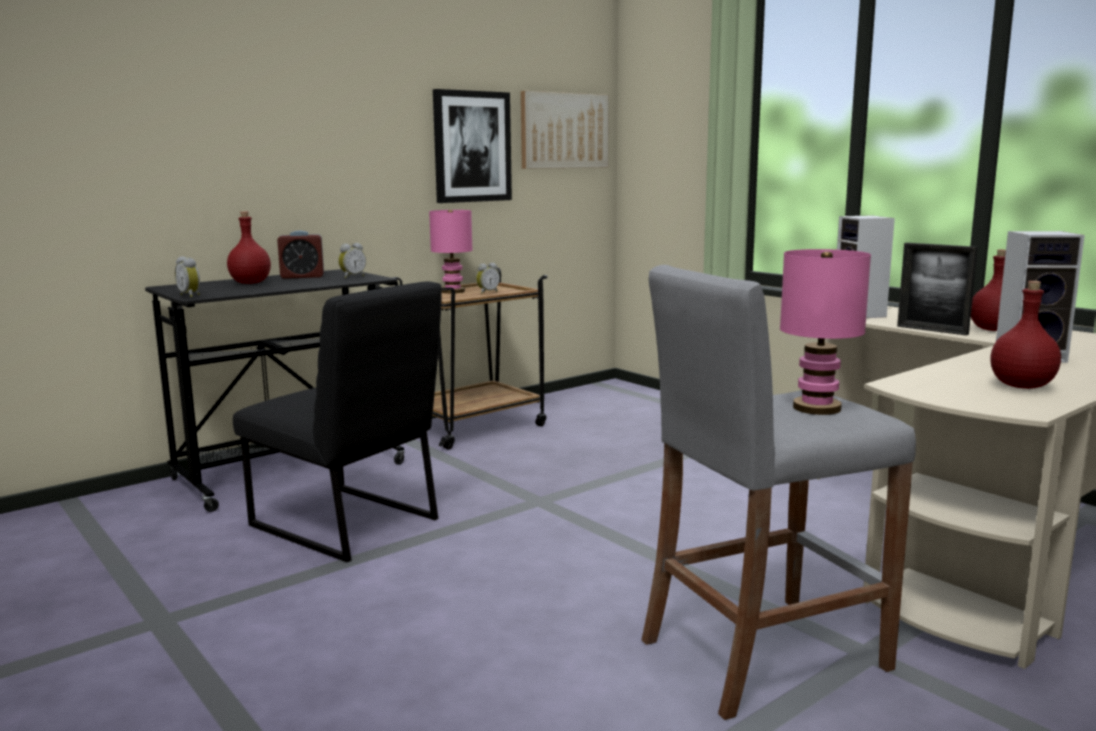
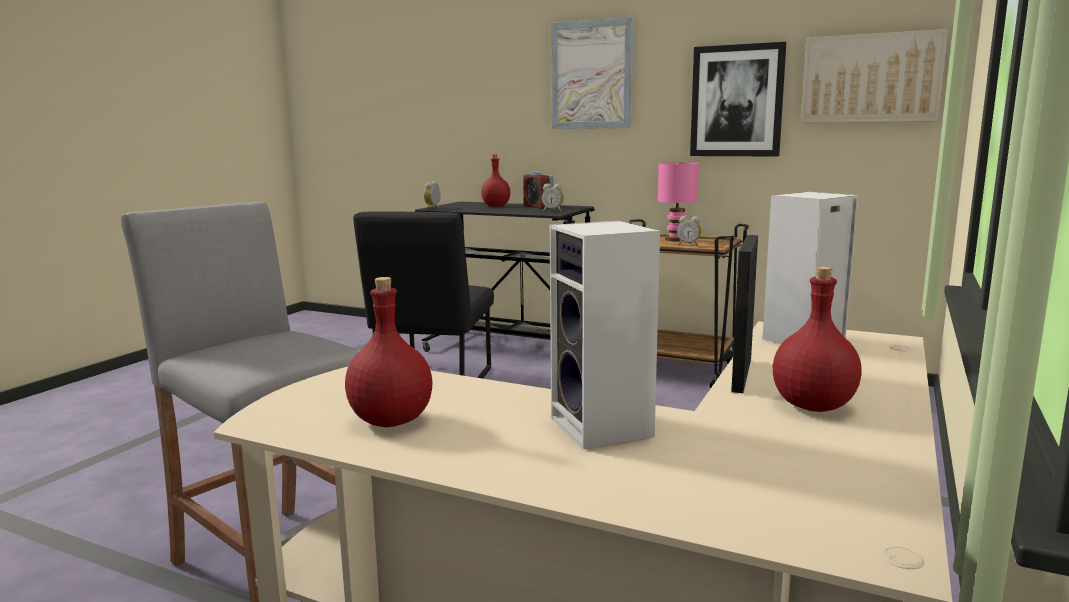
camera: 65 degrees right, 0 degrees up
(325, 110) = (591, 75): none -> picture
(815, 408) = (261, 352): pink table lamp -> none

